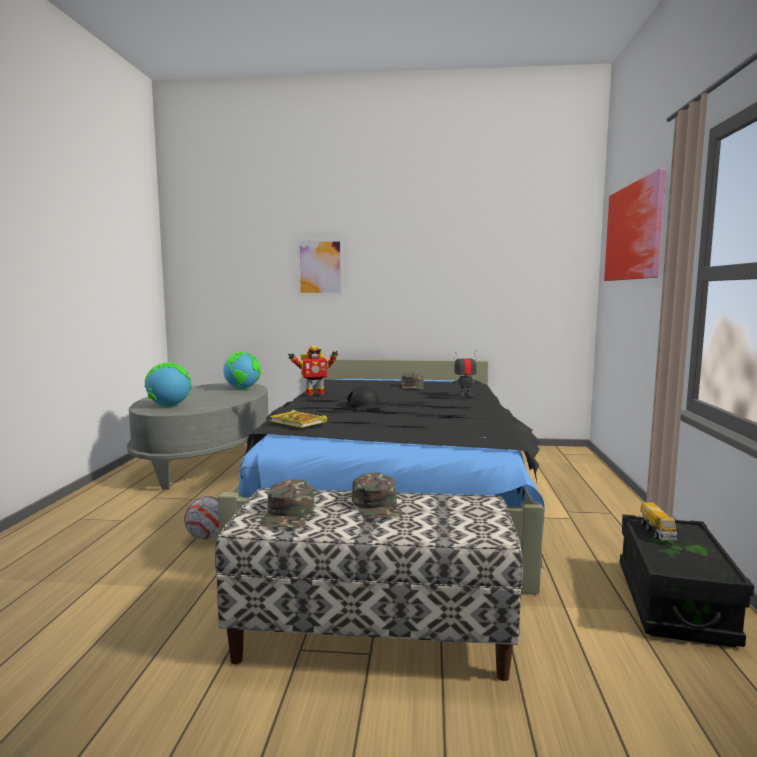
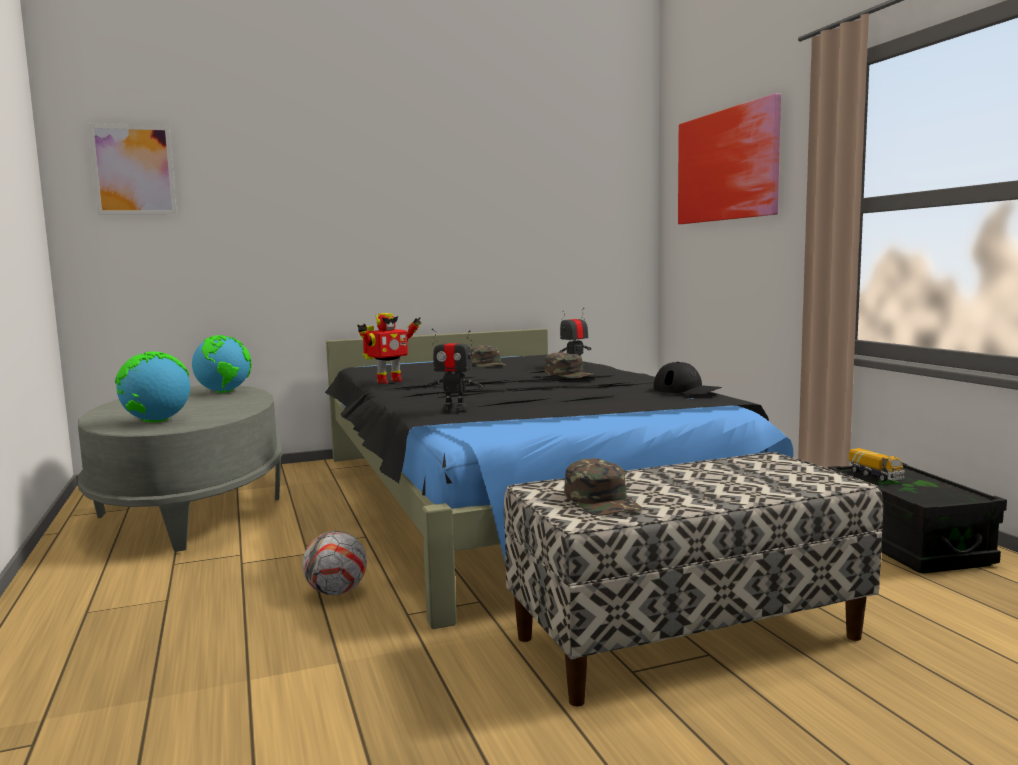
camera: 25 degrees left, 0 degrees up
(299, 422) = (454, 408): book -> toy robot
(320, 267) = (315, 208): picture -> picture (133, 170)
(366, 406) = (494, 385): black cap -> black cap (687, 390)
(377, 506) = (679, 478): green cap -> green cap (570, 374)

